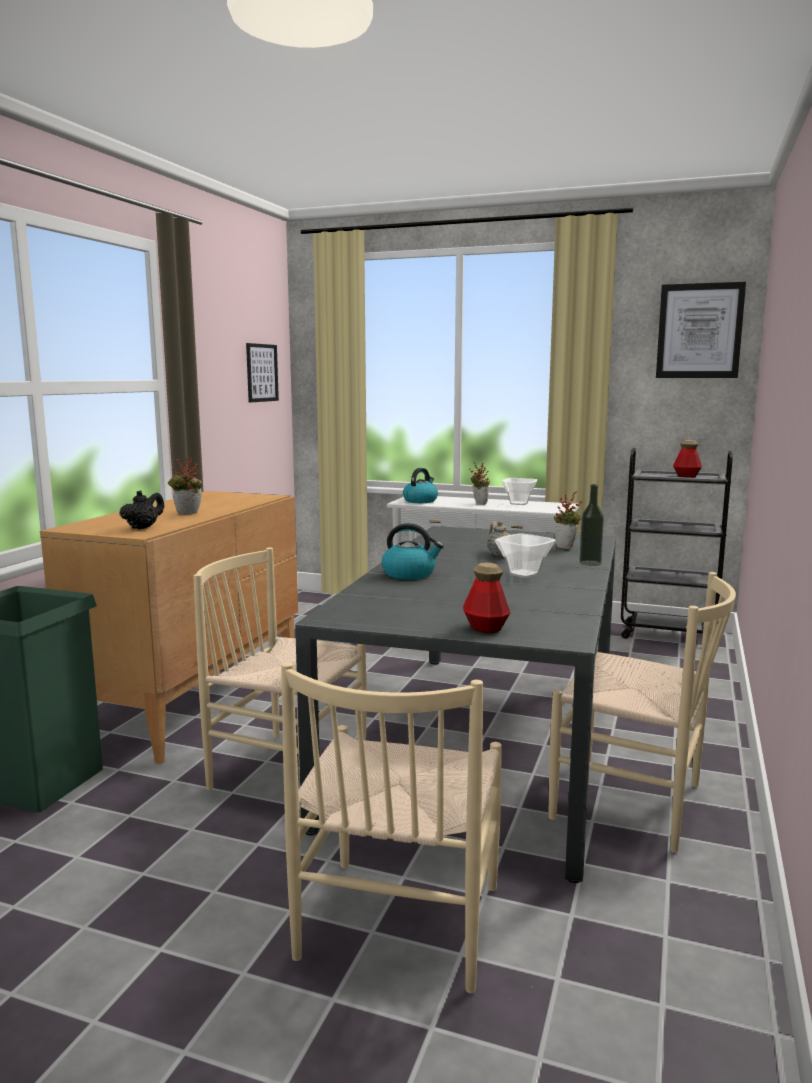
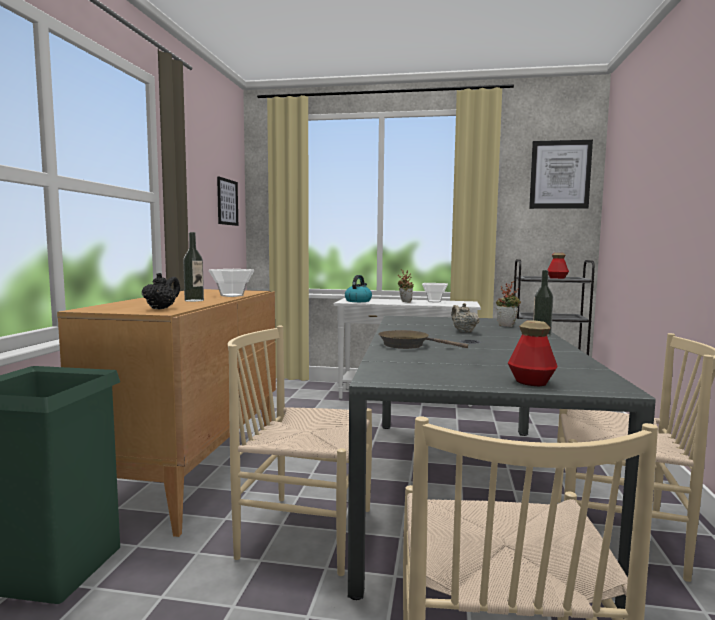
camera: 10 degrees left, 5 degrees down
(187, 514) = (194, 300): potted plant -> bottle
(410, 574) = (408, 345): kettle -> brown frying pan
(524, 574) = (501, 343): bowl -> bowl (232, 295)

